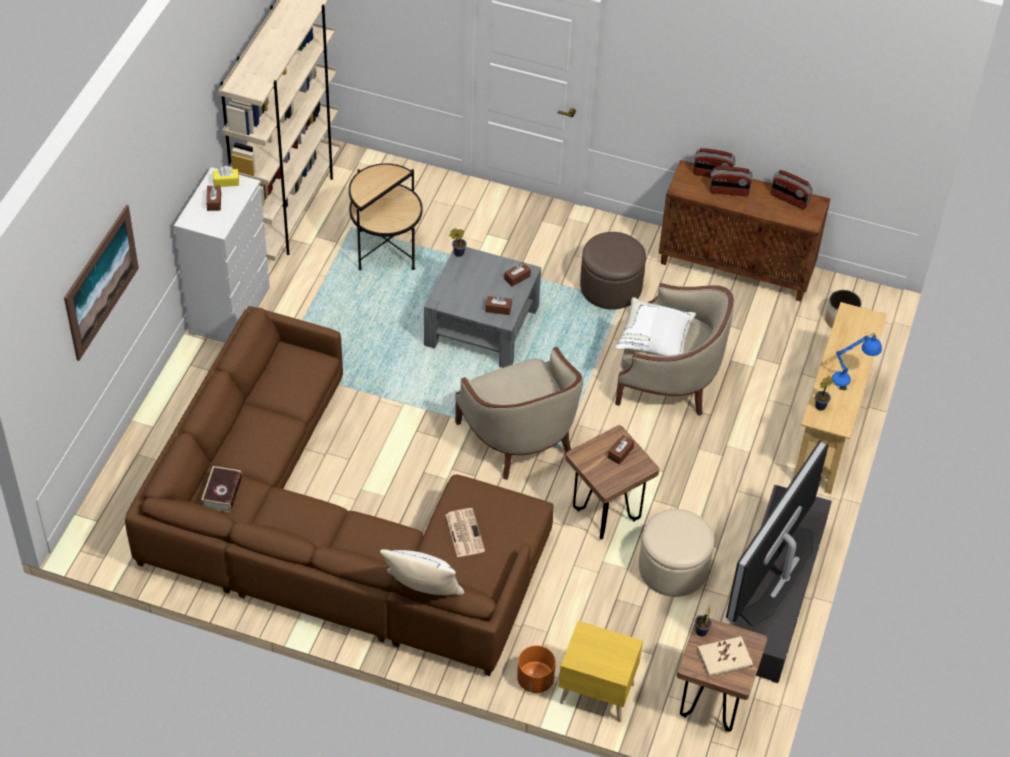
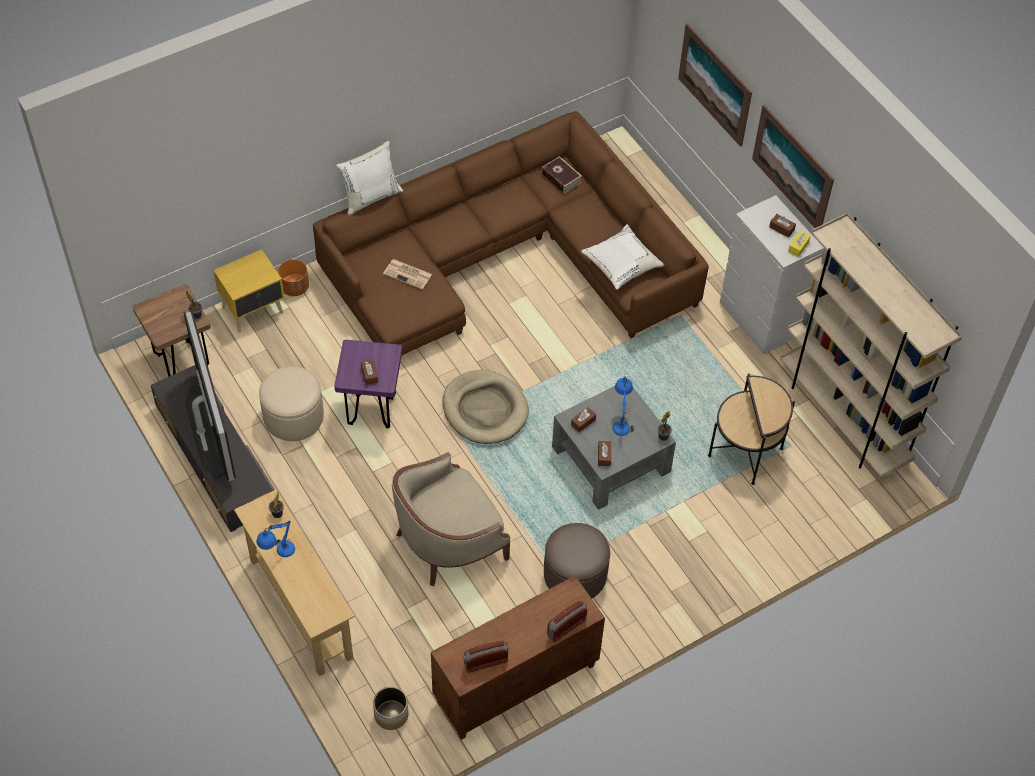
camera: 130 degrees right, 5 degrees up
(169, 177) = (792, 168): none -> picture
(470, 286) = (621, 420): none -> blue table lamp
(519, 437) = (485, 409): beige armchair -> beige dog bed
(606, 515) = (372, 411): brown stool -> purple stool
(655, 340) = (459, 498): white pillow -> white pillow (621, 265)
(724, 658) = (167, 312): beige book -> none
(729, 191) = (535, 623): radio -> none

